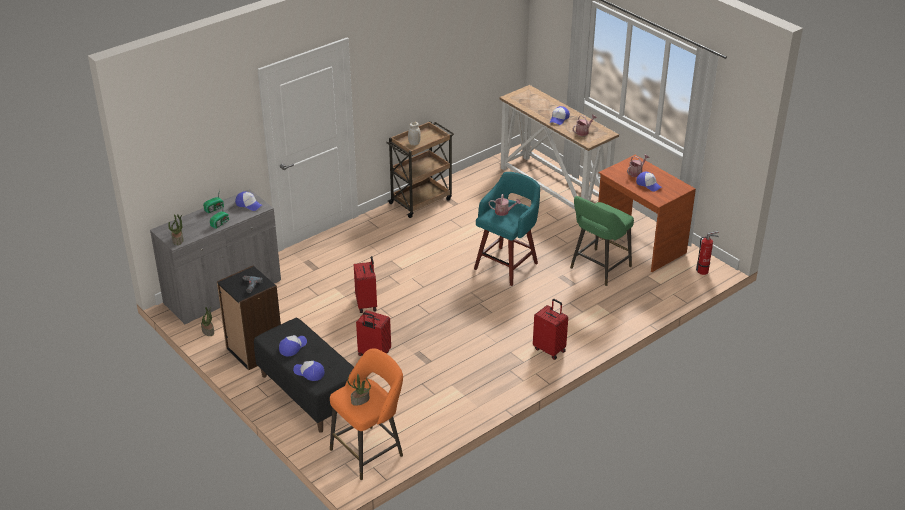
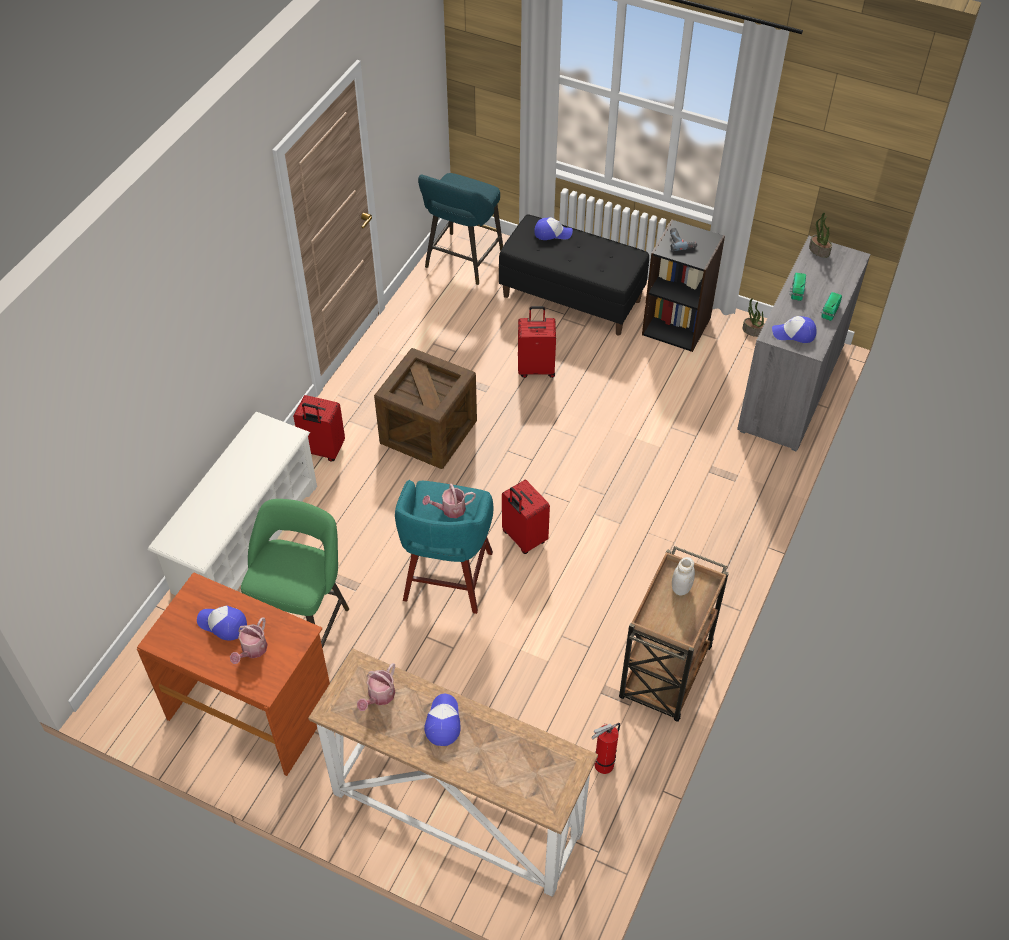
camera: 155 degrees right, 15 degrees up
(292, 347) = (595, 254): cap -> none
(360, 400) = (461, 186): potted plant -> none
(367, 304) = (597, 436): red suitcase -> red suitcase (523, 538)
(370, 451) = (462, 262): orange stool -> turquoise stool
(473, 339) = (428, 432): none -> crate
(619, 316) = (245, 539): none -> white shoe rack
(704, 271) = (130, 685): fire extinguisher -> fire extinguisher (601, 766)

